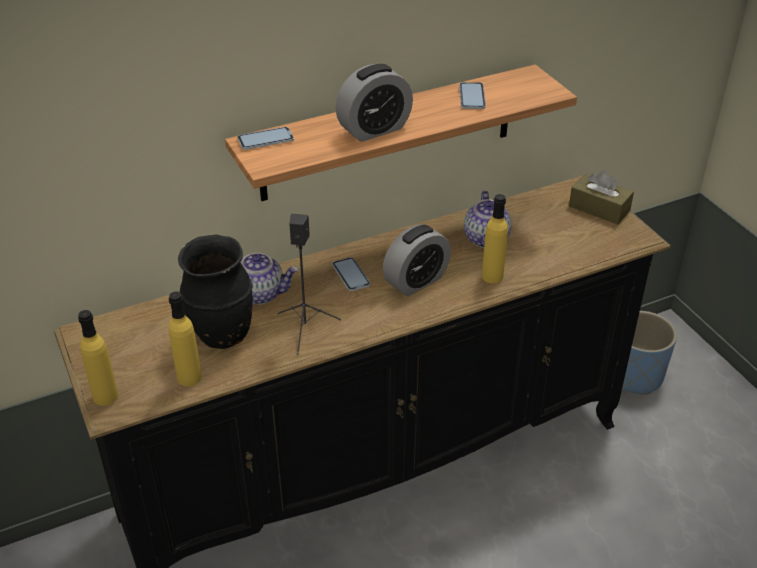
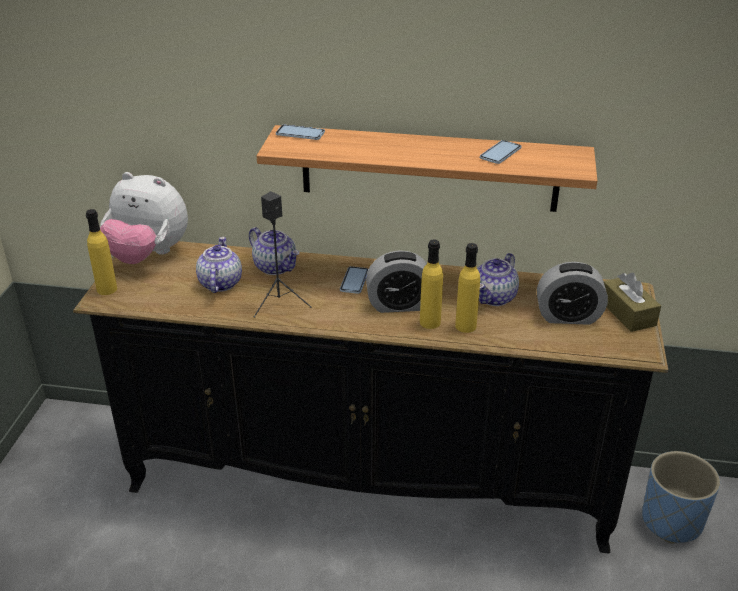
camera: 35 degrees right, 5 degrees down
(107, 339) = (148, 255): none -> plush toy
(189, 377) = (168, 300): yellow bottle -> yellow bottle (430, 322)
(222, 335) = (219, 283): black vase -> teapot
(374, 129) = (388, 151): alarm clock -> alarm clock (568, 316)

